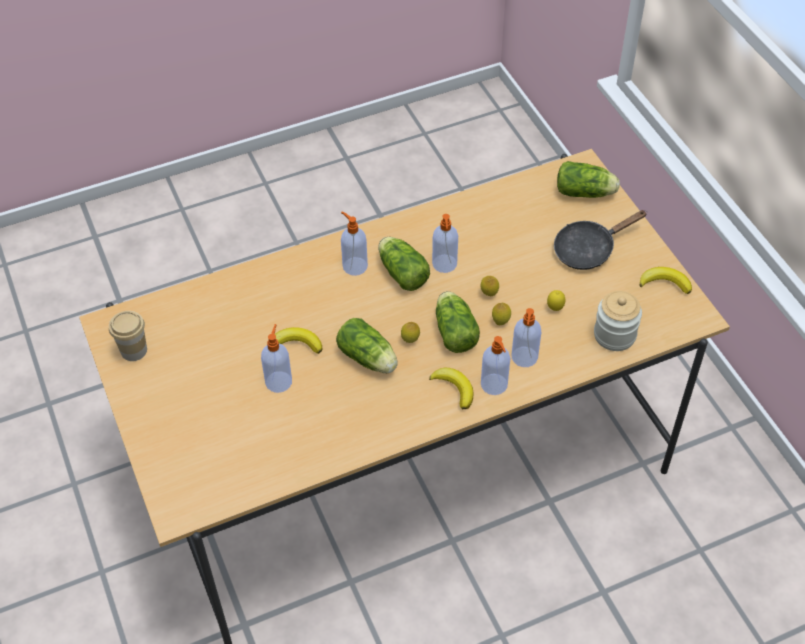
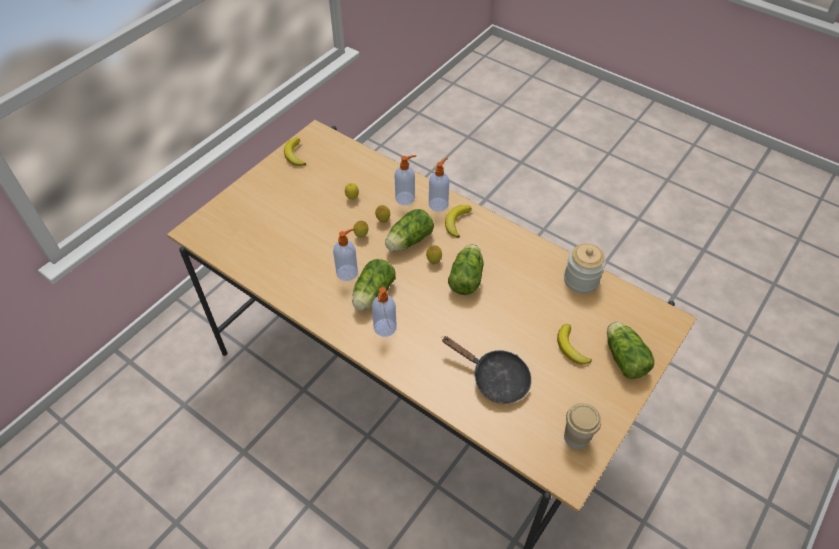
camera: 120 degrees left, 0 degrees up
(279, 381) = (525, 320): soap dispenser -> none
(296, 344) = (485, 326): banana -> banana (571, 347)
(586, 193) = (223, 220): lettuce -> lettuce (623, 356)
(588, 249) = (284, 199): black frying pan -> black frying pan (495, 378)
(614, 335) = (356, 164): jar -> jar (581, 280)

